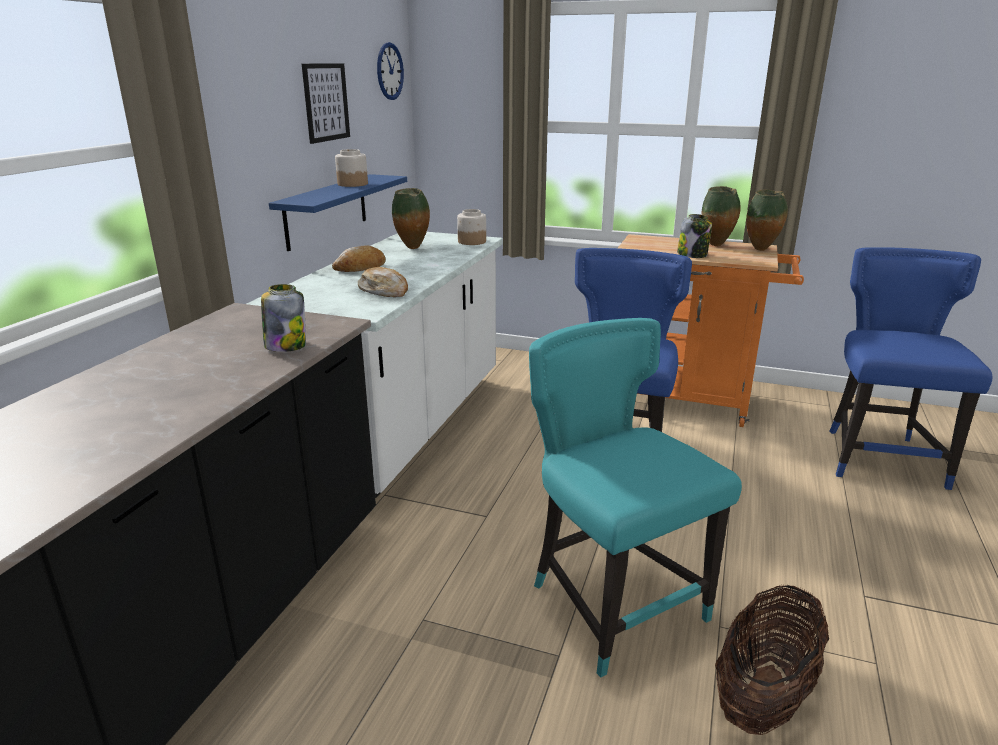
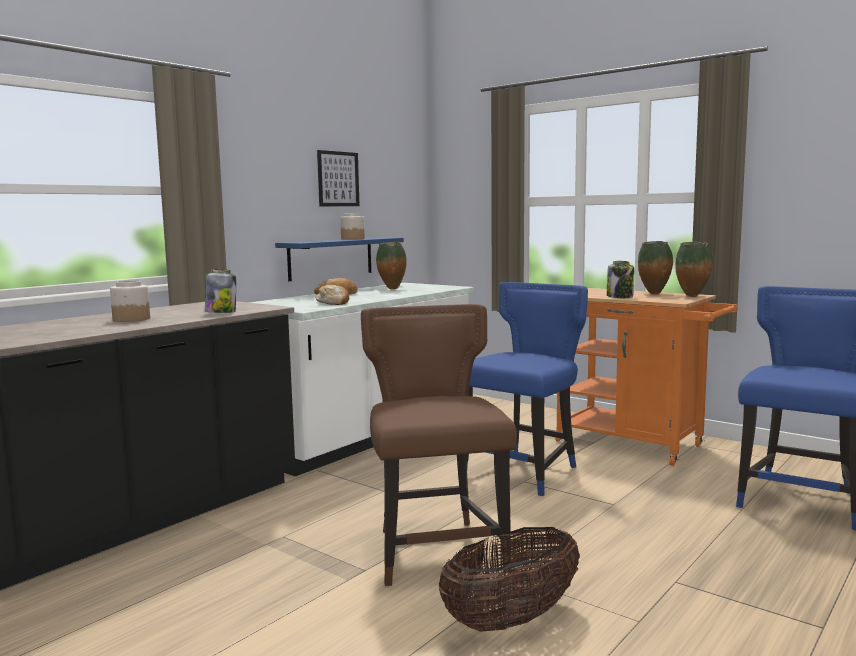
camera: 20 degrees right, 15 degrees down
(389, 71) = (406, 163): wall clock -> none
(471, 242) = (444, 287): jar -> jar (131, 319)
(613, 603) = (437, 550): turquoise chair -> brown chair

